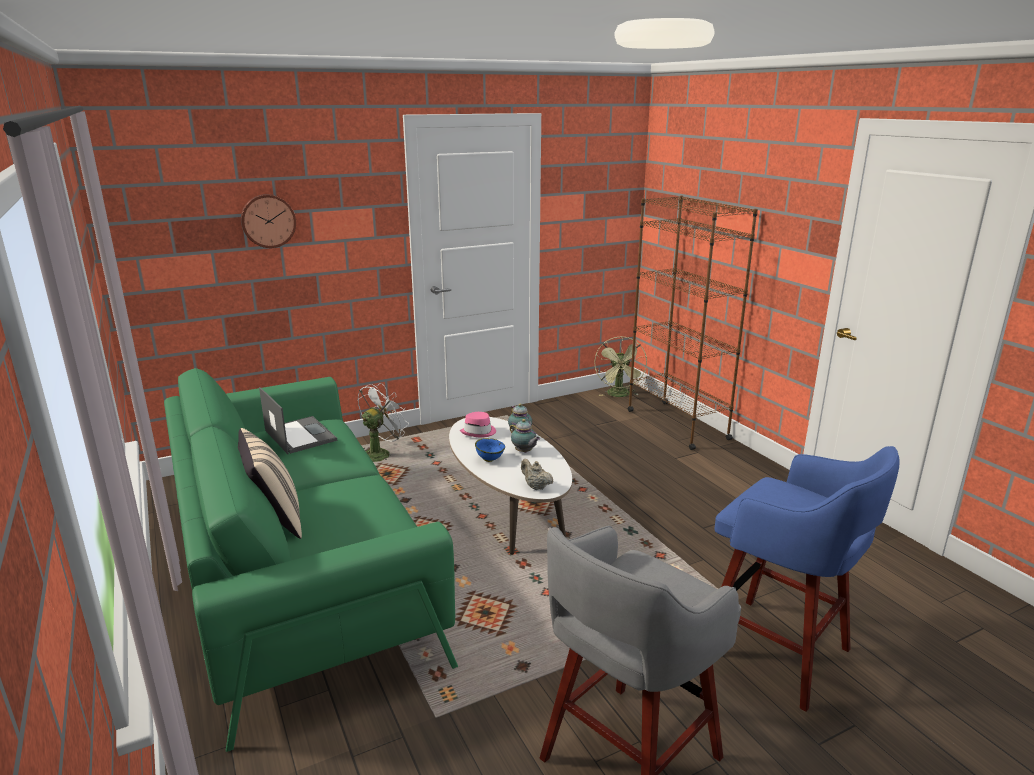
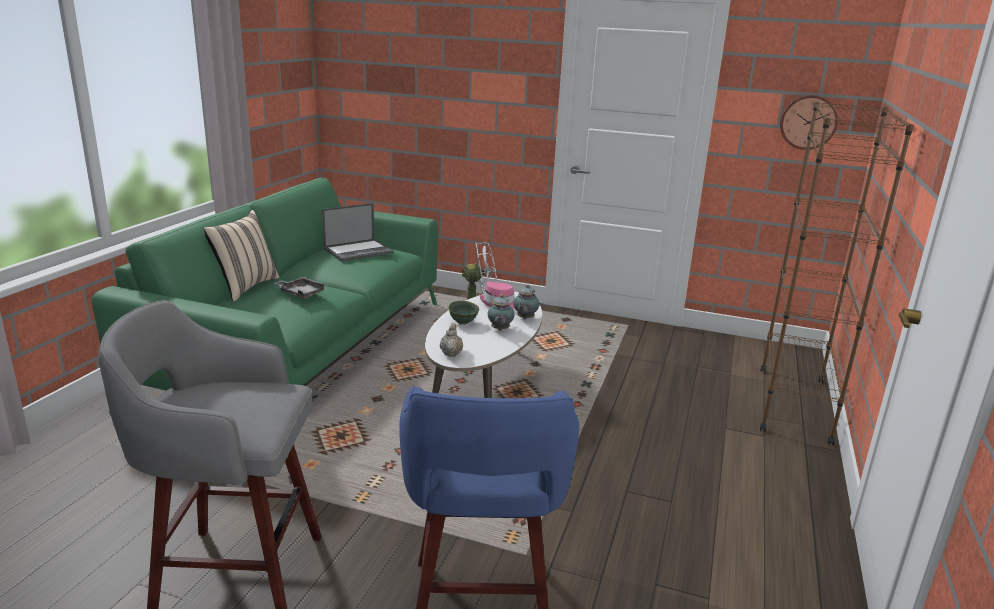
camera: 45 degrees right, 0 degrees up
(268, 220) = (433, 73): wall clock -> wall clock (808, 122)
(299, 435) = (359, 251): laptop -> laptop turned 45 degrees clockwise
(352, 497) = (301, 293): none -> grey tray
(489, 459) = (463, 322): blue bowl -> green bowl
(619, 395) = (780, 355): green fan -> none

